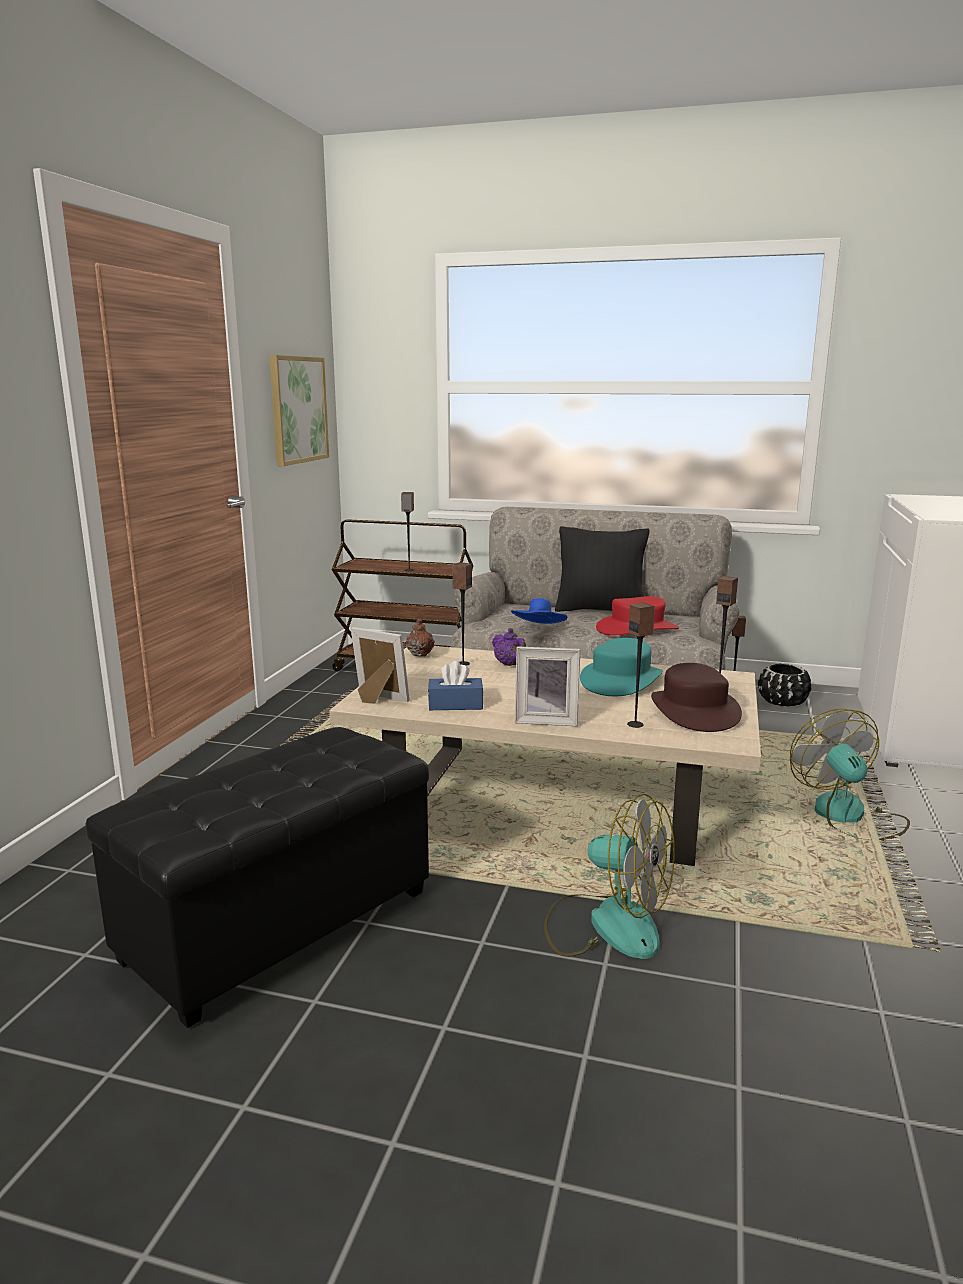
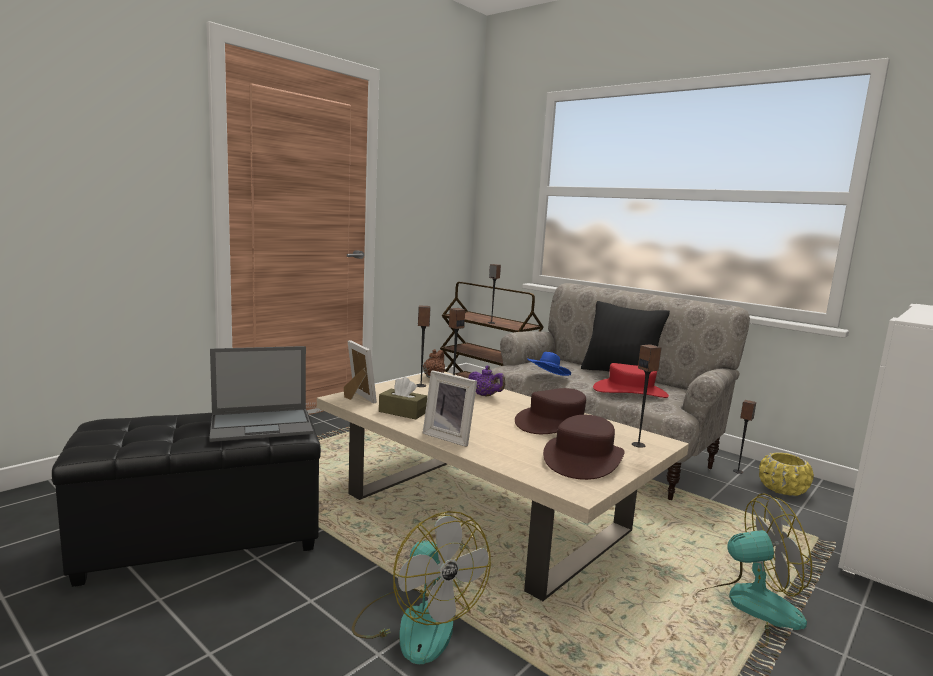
camera: 25 degrees right, 5 degrees down
(297, 409) = (433, 200): picture -> none
(342, 757) = (262, 425): none -> laptop
(455, 705) = (402, 412): blue tissue box -> brown tissue box
(510, 665) = (486, 395): purple teapot -> purple teapot turned 45 degrees counterclockwise
(621, 680) = (556, 423): turquoise hat -> brown hat
(635, 724) = (515, 457): speaker -> speaker (421, 385)
(782, 701) = (782, 489): black planter -> yellow planter
(849, 817) = (747, 608): fan -> fan turned 75 degrees clockwise

